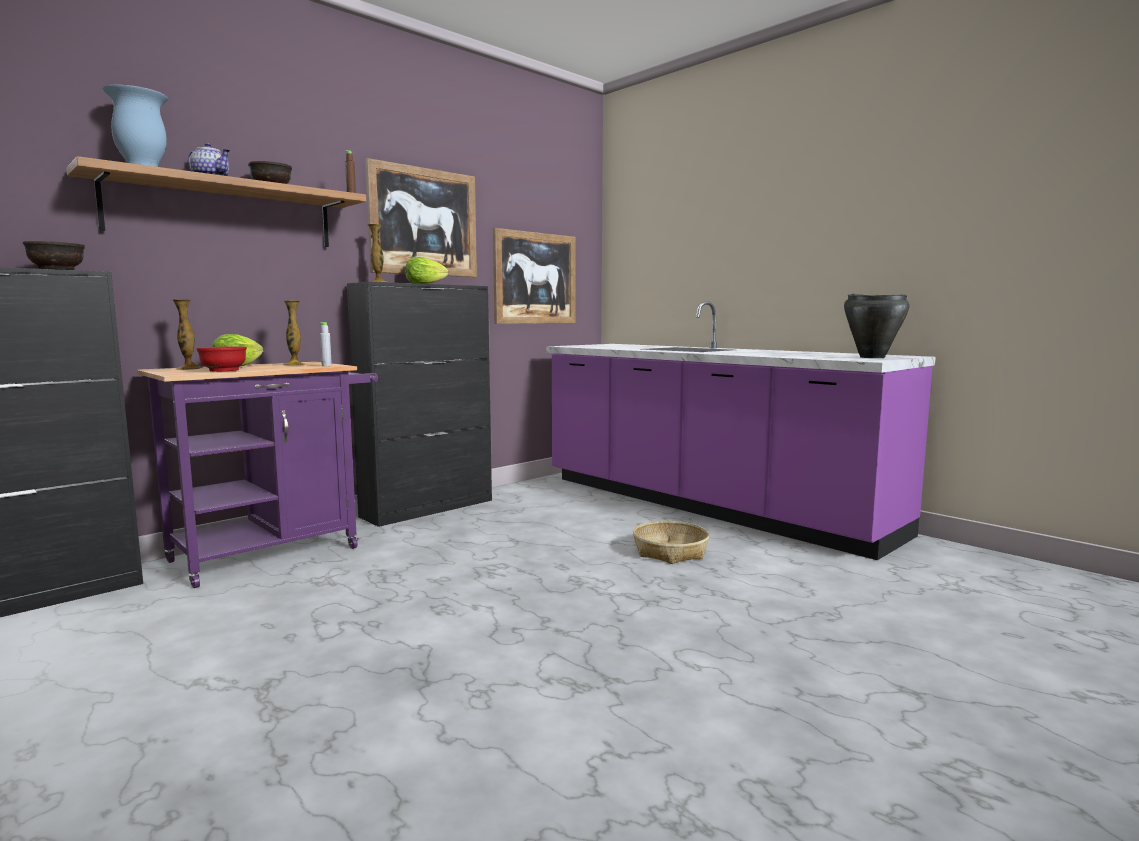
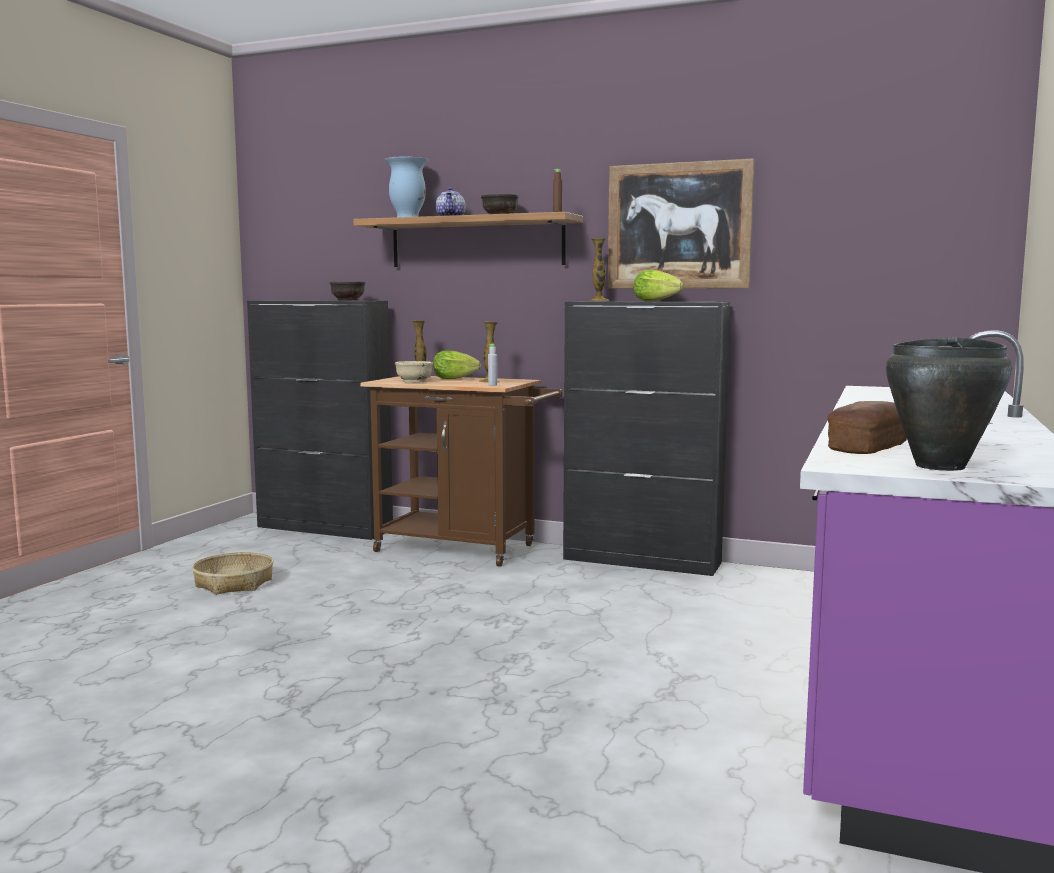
camera: 65 degrees right, 0 degrees up
(223, 370) = (413, 382): red bowl -> beige bowl
(276, 551) = (464, 549): purple cart -> brown cart
(535, 278) = (860, 285): picture -> none
(670, 552) = (663, 687): basket -> basket (234, 583)
(813, 357) = (867, 448): none -> bread

